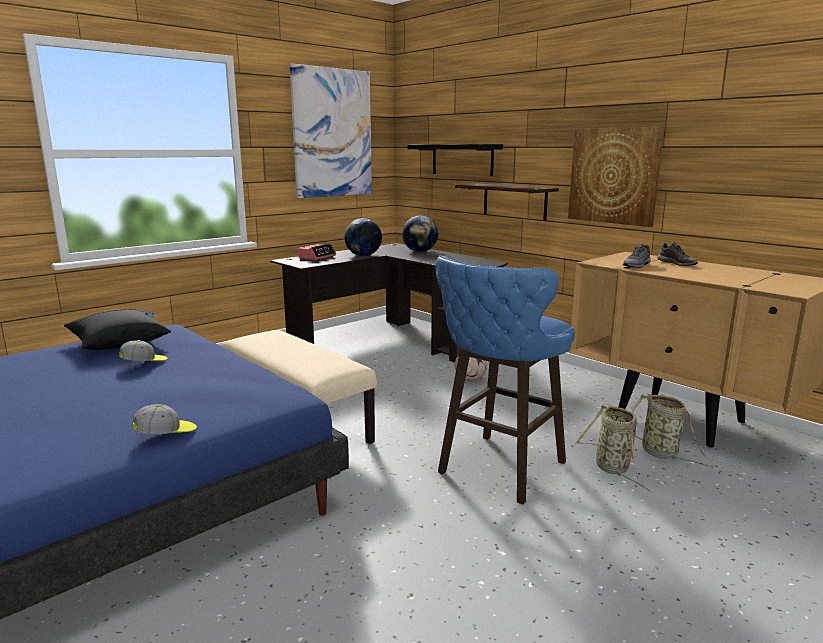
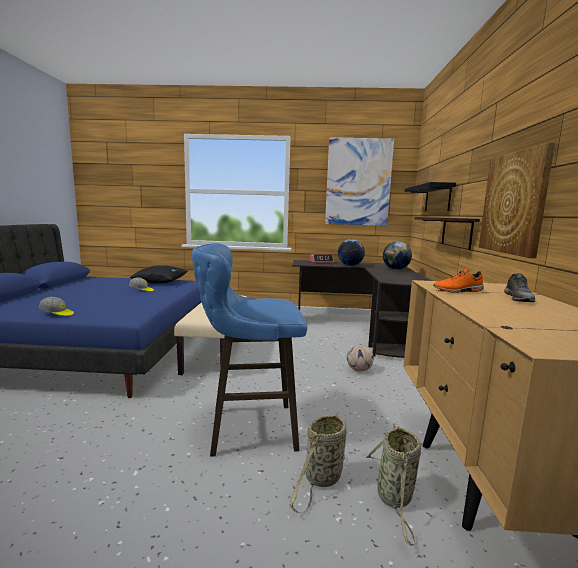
camera: 45 degrees right, 5 degrees down
(637, 265) = (458, 291): grey shoe -> orange shoe

